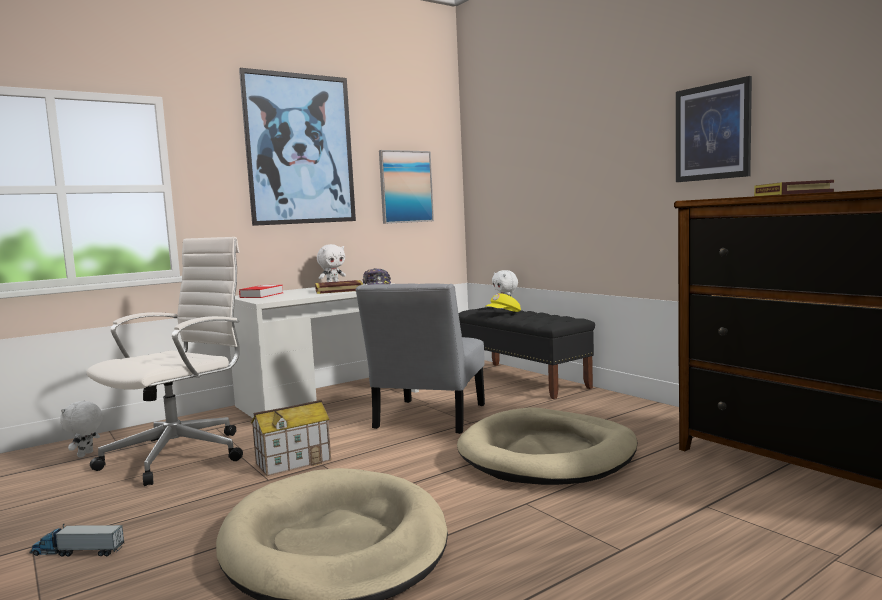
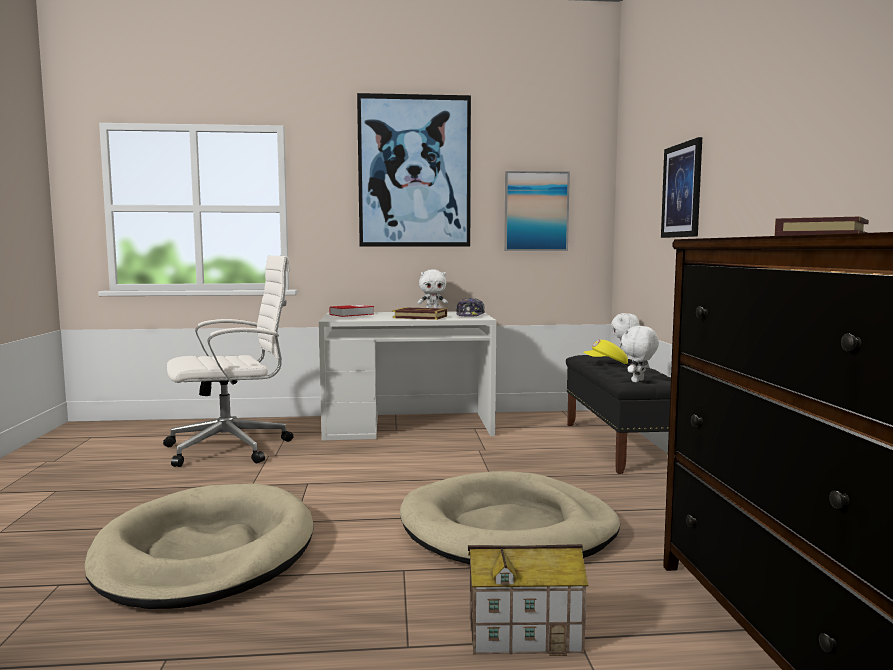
camera: 30 degrees right, 0 degrees up
(77, 552) = (69, 503): toy truck -> none
(86, 454) = (180, 433): white plush toy -> white plush toy (638, 381)
(293, 461) = (292, 475): toy house -> toy house (525, 634)
(428, 419) = (458, 464): grey chair -> none
(712, 132) = (809, 144): picture -> picture (682, 190)

